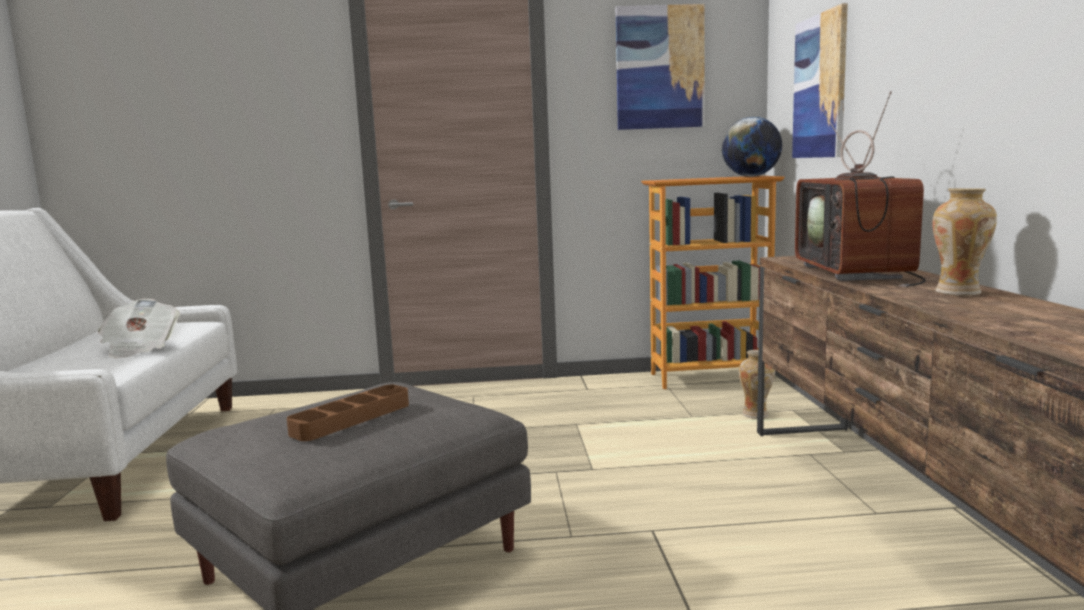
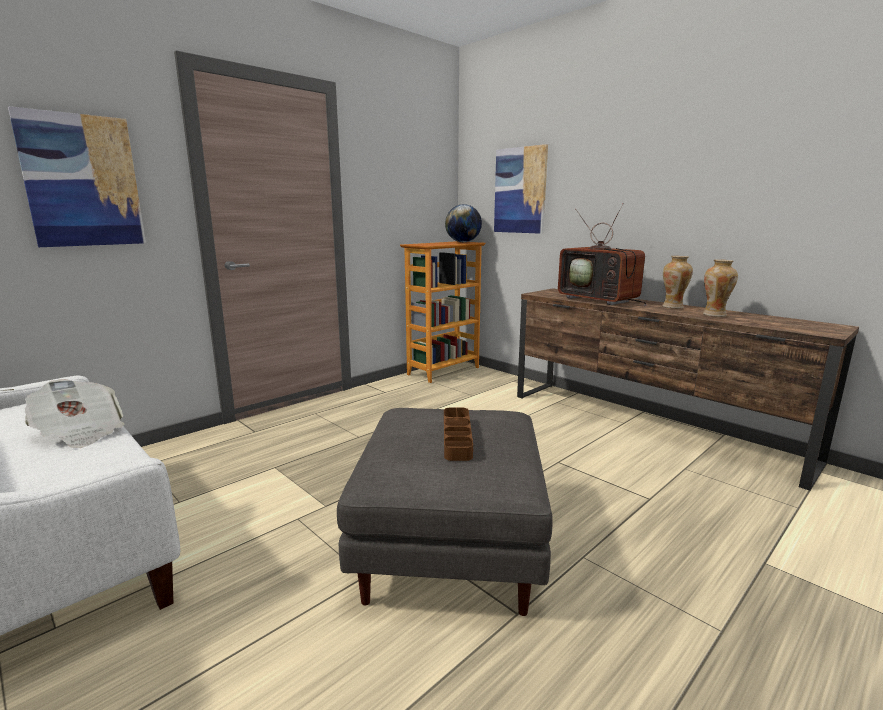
camera: 40 degrees left, 5 degrees up
(660, 68) = (406, 166): picture -> picture (82, 181)
(756, 415) = (501, 387): vase -> vase (715, 315)

